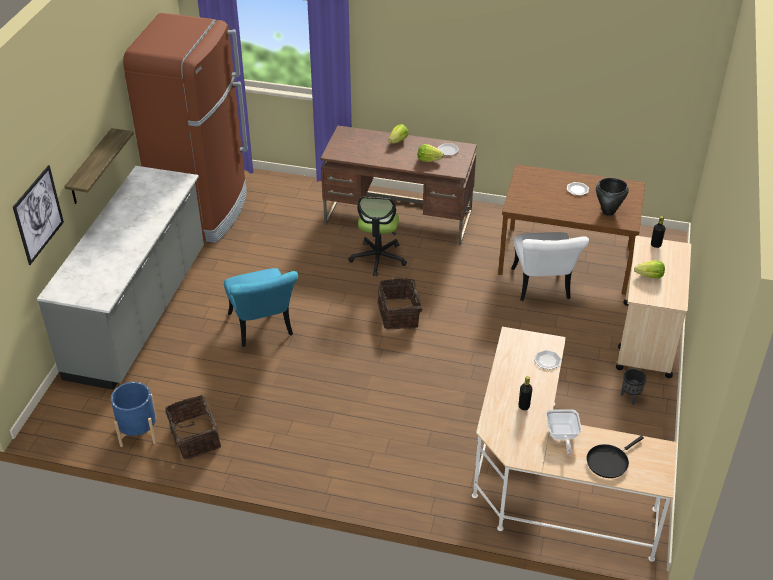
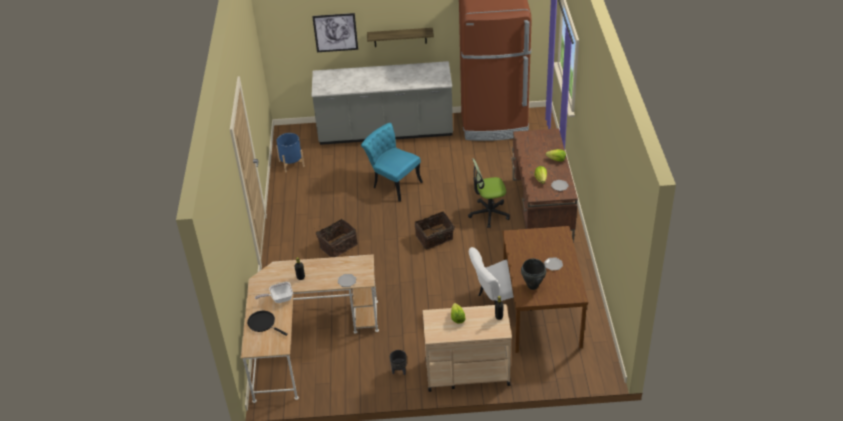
camera: 75 degrees right, 0 degrees up
(194, 438) = (293, 184): basket -> basket (337, 245)
(263, 329) = (393, 183): turquoise chair -> turquoise chair turned 75 degrees clockwise

